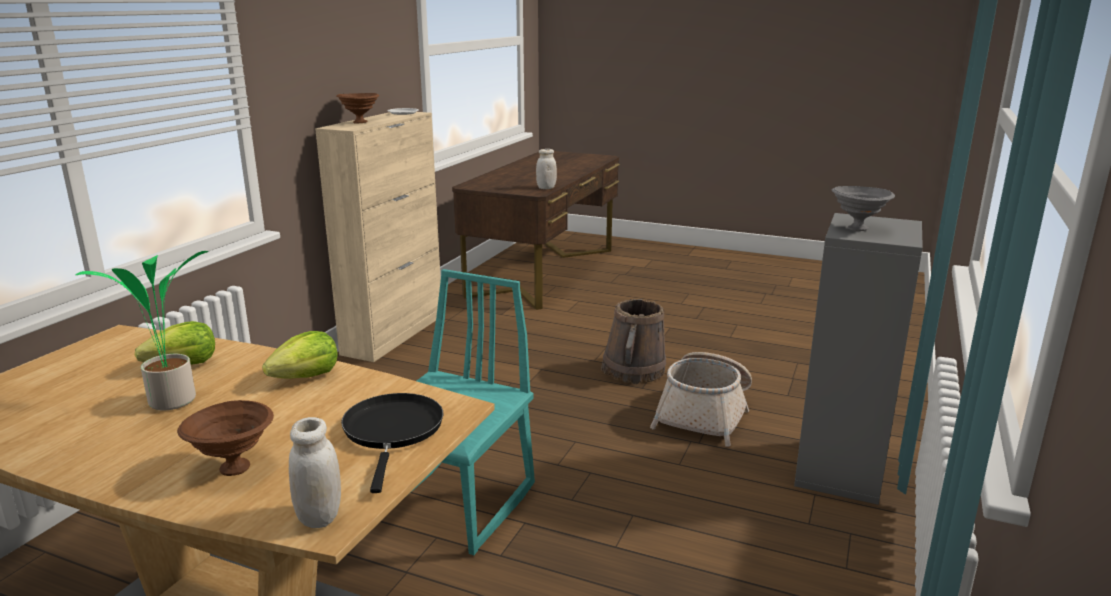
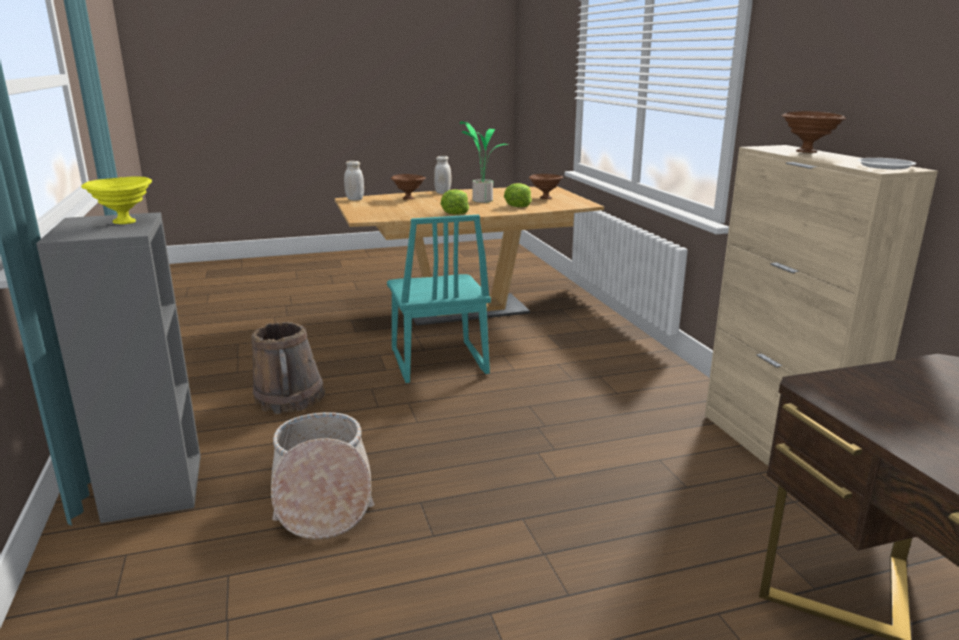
camera: 140 degrees right, 0 degrees up
(85, 372) = (545, 198): none -> brown bowl
(393, 431) = (374, 211): black frying pan -> none
(546, 188) = (855, 409): white jar -> white jar (443, 193)
(633, 370) = (458, 524): brown bucket -> brown bucket (289, 398)
(857, 228) = (125, 222): grey bowl -> yellow bowl

